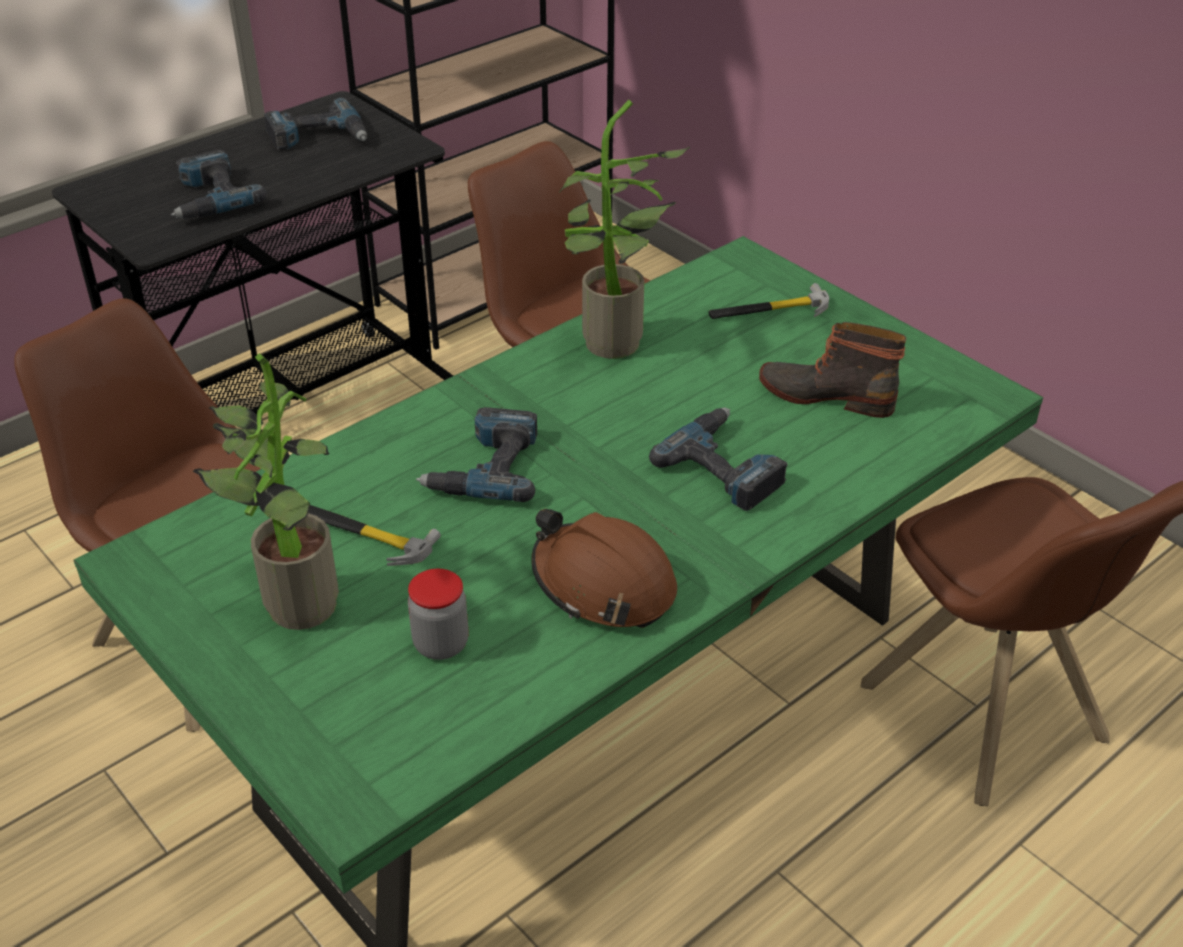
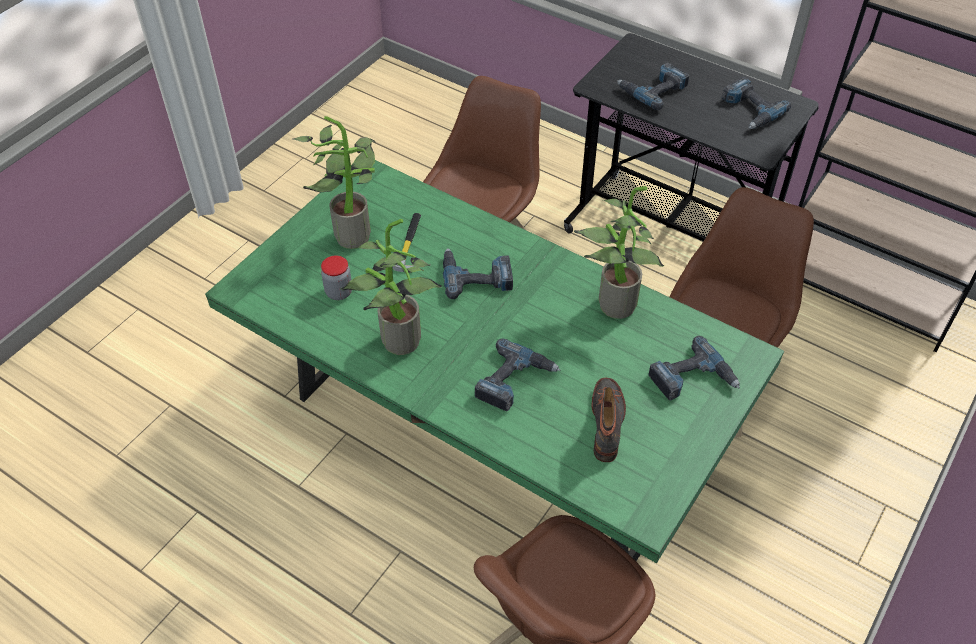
camera: 75 degrees right, 10 degrees up
(603, 584) = (397, 344): brown hard hat -> potted plant
(769, 311) = (692, 379): hammer -> power drill

